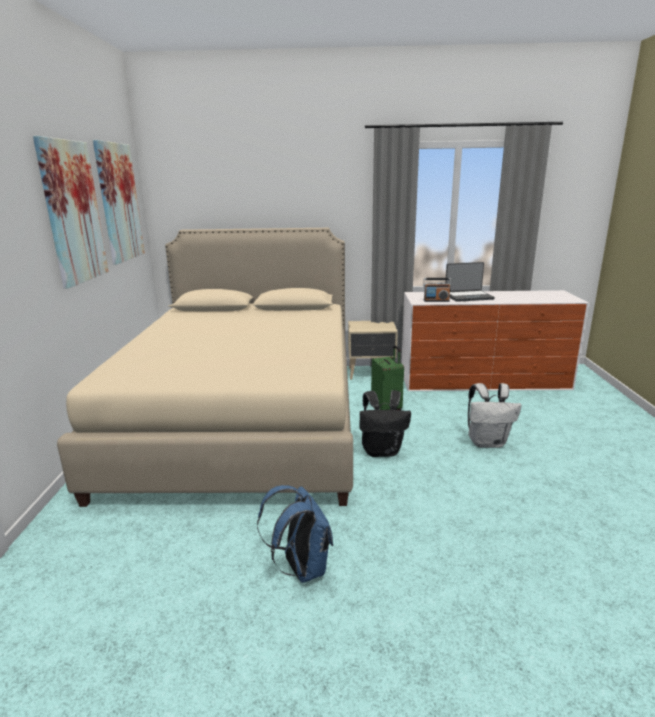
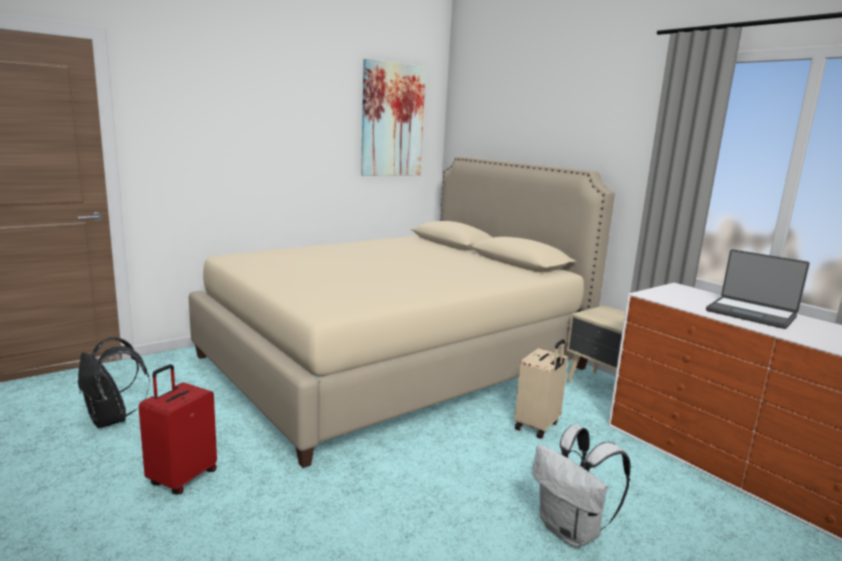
camera: 50 degrees right, 5 degrees down
(73, 212) = (309, 119): picture -> none
(301, 568) = (182, 478): blue backpack -> red suitcase
(382, 451) = (435, 454): black backpack -> black backpack (111, 420)
(387, 409) = (538, 426): green suitcase -> beige suitcase
(436, 300) = (679, 301): radio -> none

